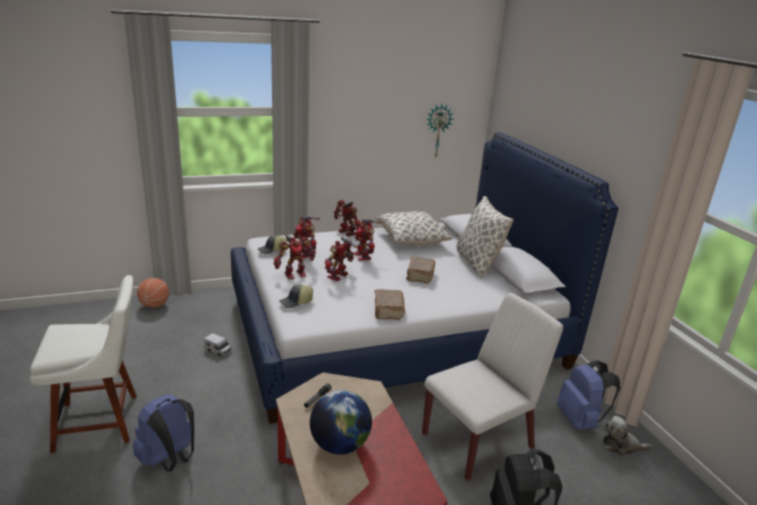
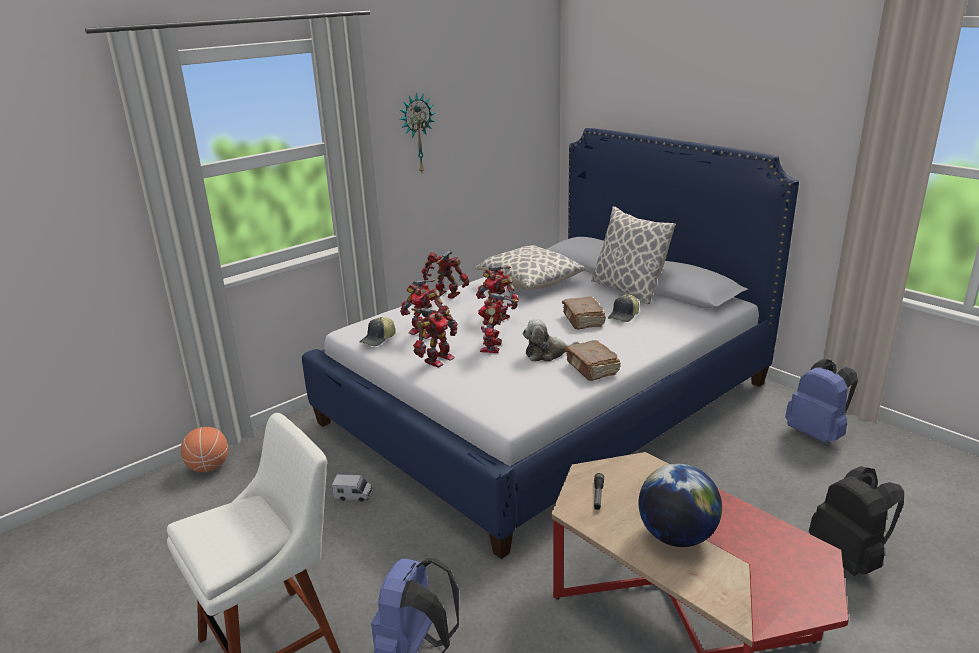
camera: 20 degrees left, 0 degrees up
(296, 302) = (477, 391): cap -> cap (624, 316)
(437, 130) = (510, 140): wall clock -> wall clock (417, 134)
(478, 440) = (742, 490): white chair -> none
(621, 446) = (874, 445): plush toy -> plush toy (547, 354)

